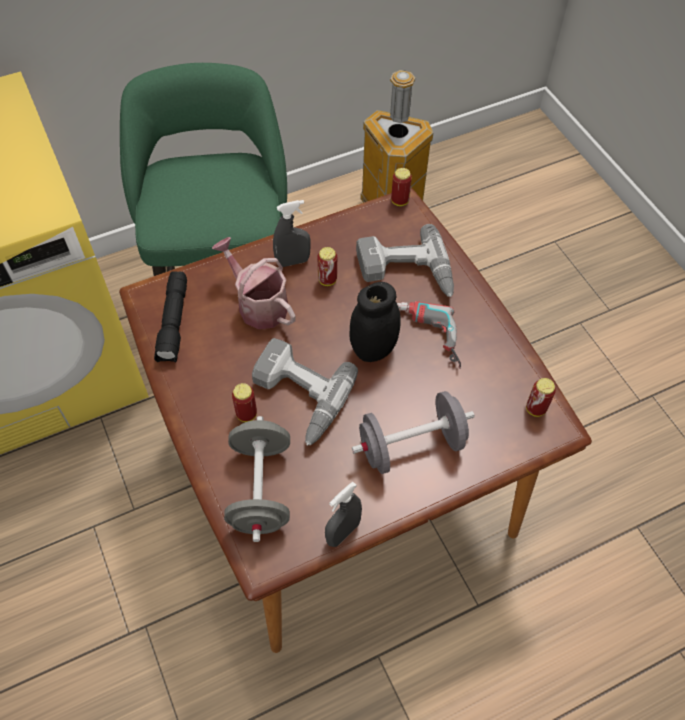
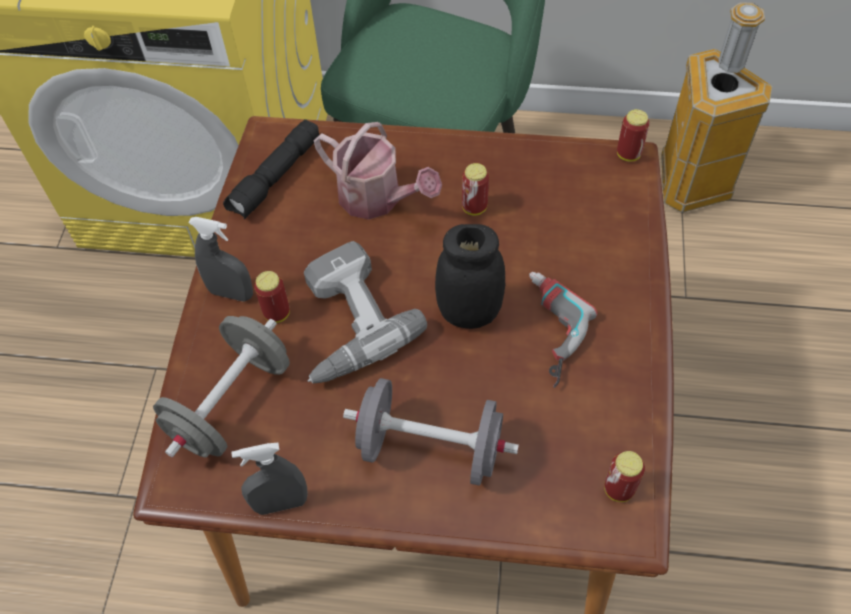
camera: 35 degrees right, 0 degrees up
(258, 304) = (377, 199): watering can -> watering can turned 135 degrees clockwise
(293, 261) = (450, 169): grey spray bottle -> grey spray bottle (231, 293)
(405, 273) = (572, 243): power drill -> none

